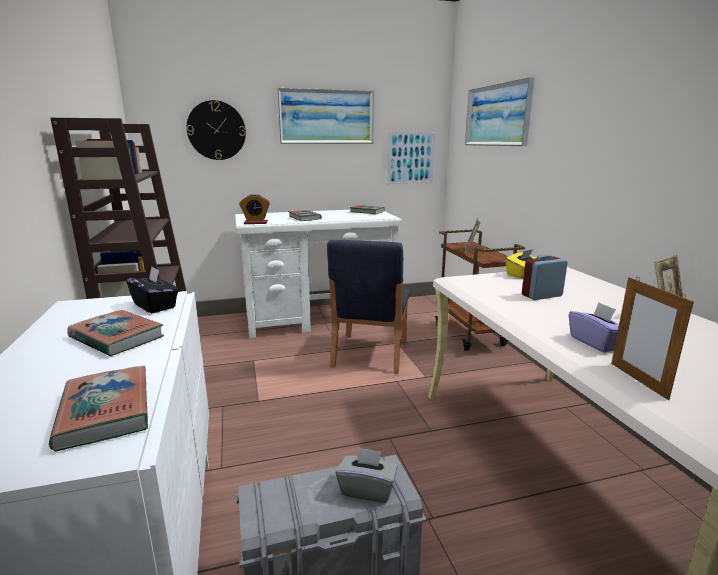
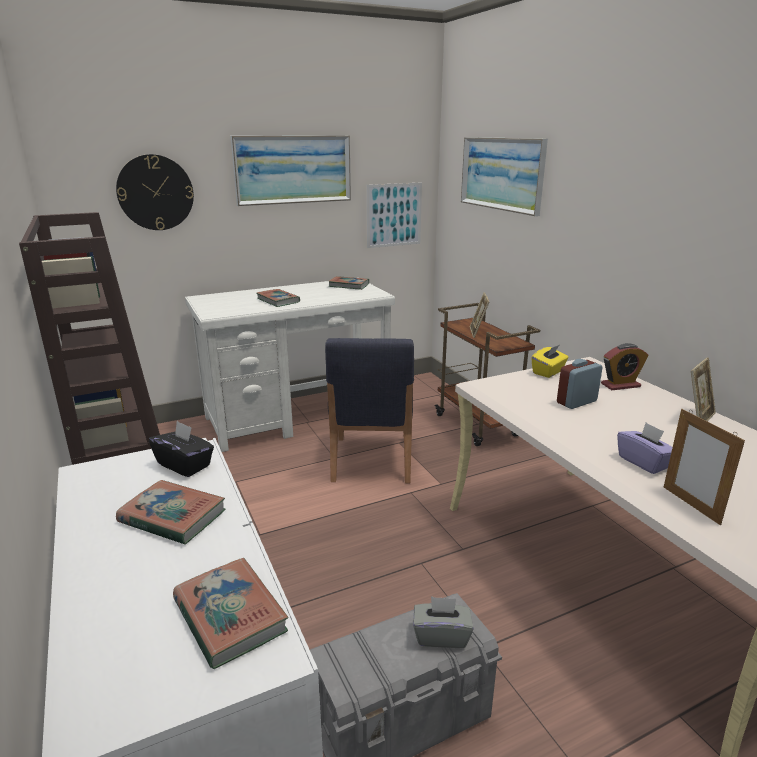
camera: 10 degrees left, 5 degrees up
(256, 223) = (222, 313): alarm clock -> alarm clock (620, 385)

